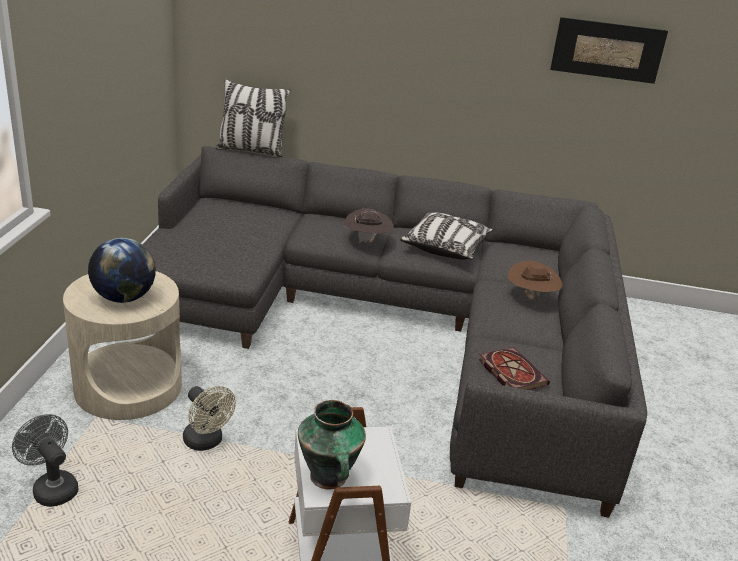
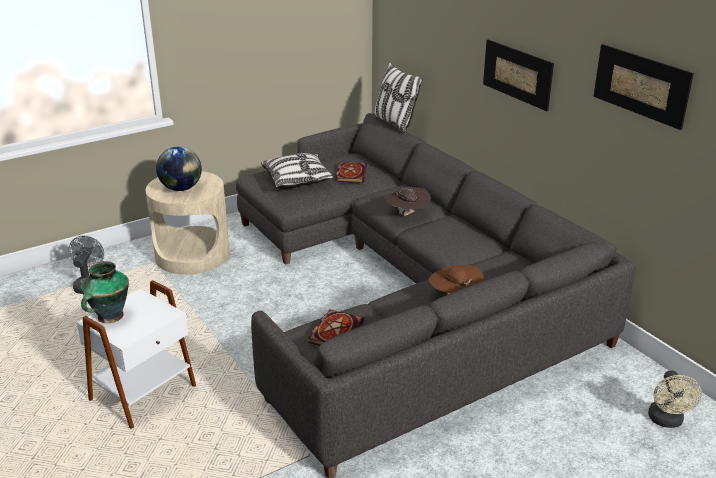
camera: 50 degrees right, 0 degrees up
(206, 442) = (181, 301): beige fan -> beige fan (667, 421)
(246, 219) = (350, 173): none -> book
(440, 63) = (517, 74): none -> picture
(445, 247) = (460, 240): pillow -> pillow (297, 180)

